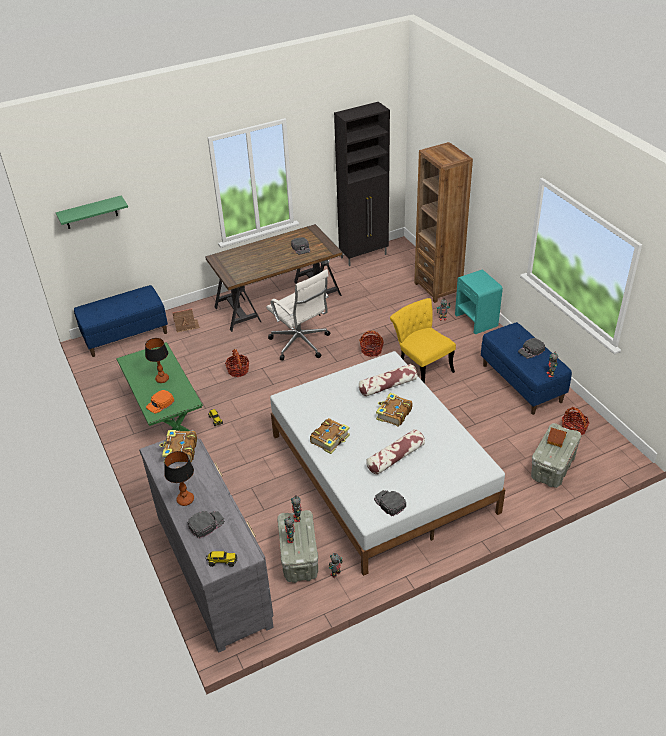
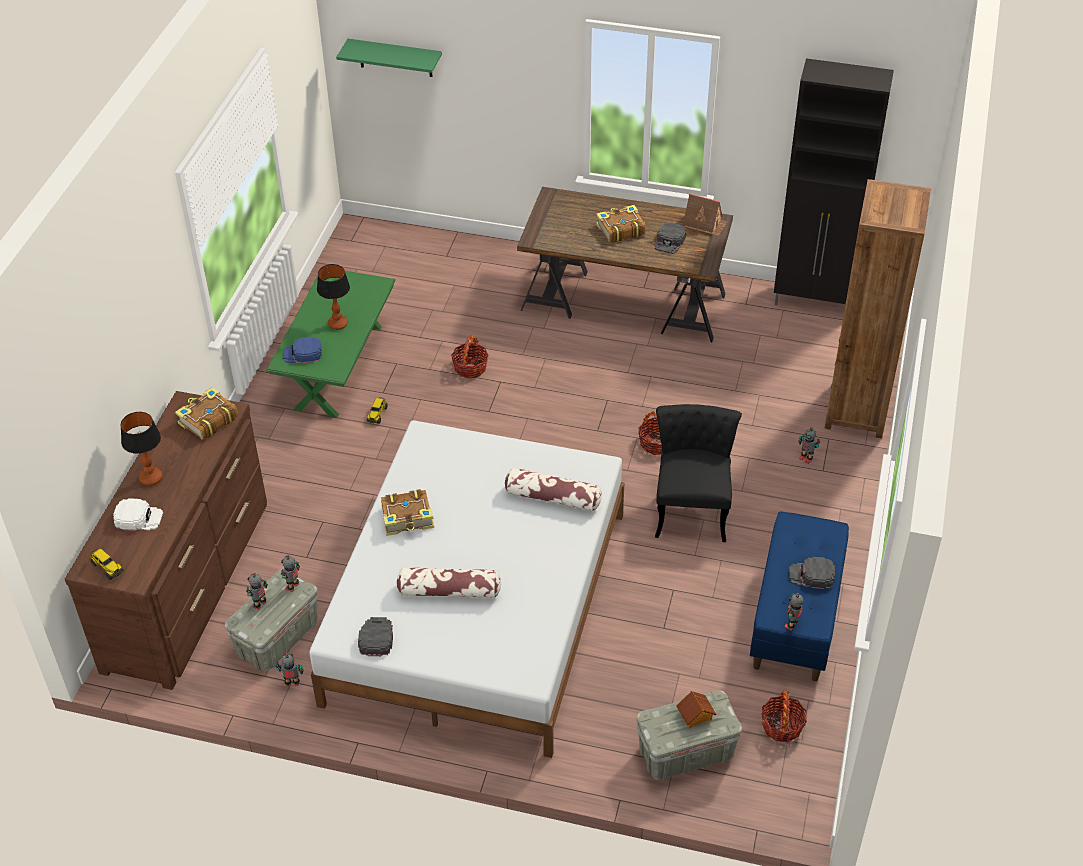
camera: 40 degrees right, 5 degrees up
(126, 335) = (401, 243): blue bench -> none
(160, 404) = (302, 353): orange cap -> blue cap
(186, 326) = (479, 271): toy house -> toy house (704, 224)
(206, 524) = (139, 518): black cap -> white cap
(213, 568) = (188, 583): grey dresser -> brown dresser
(300, 344) = (581, 379): white office chair -> none
(393, 414) = (514, 537): book -> book (620, 230)
(421, 367) = (691, 507): yellow chair -> black chair
(476, 320) = (849, 490): turquoise nightstand -> none

